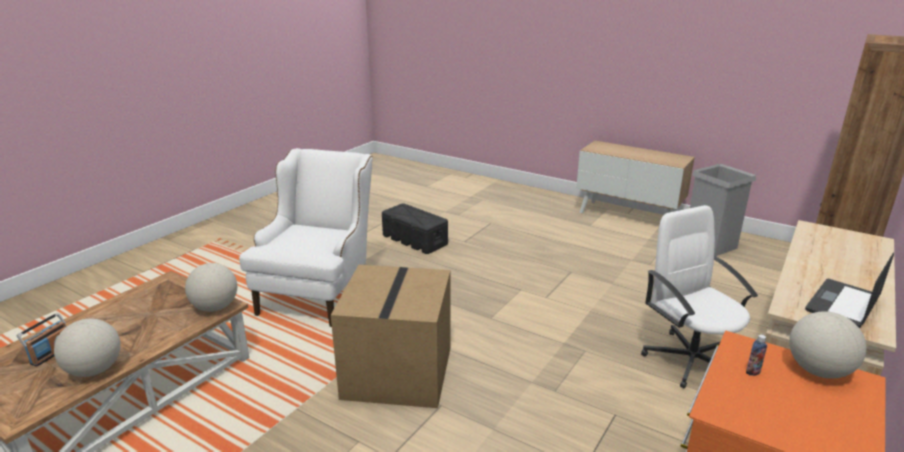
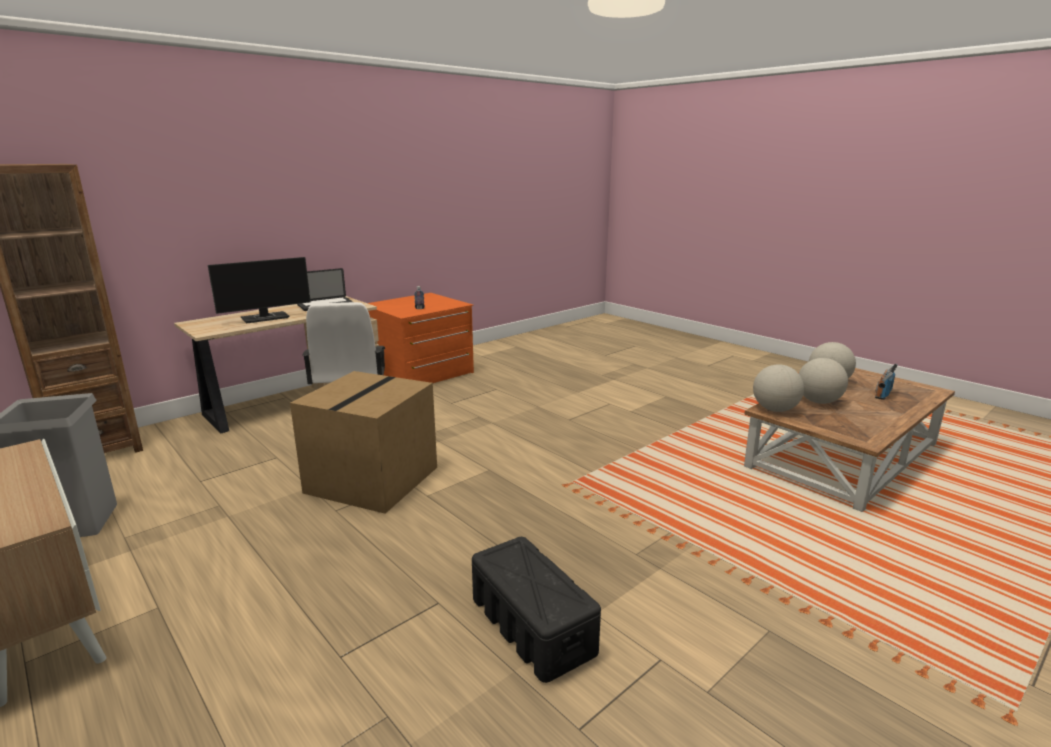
camera: 165 degrees left, 5 degrees down
(319, 291) = (697, 531): white armchair -> none
(399, 373) = (597, 439): cardboard box -> cardboard box (372, 478)
(818, 371) = (387, 306): globe -> globe (818, 402)
(830, 260) = (266, 317): none -> monitor

